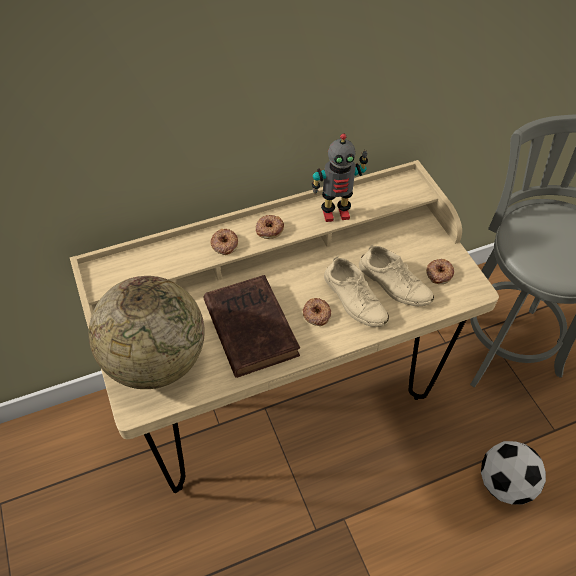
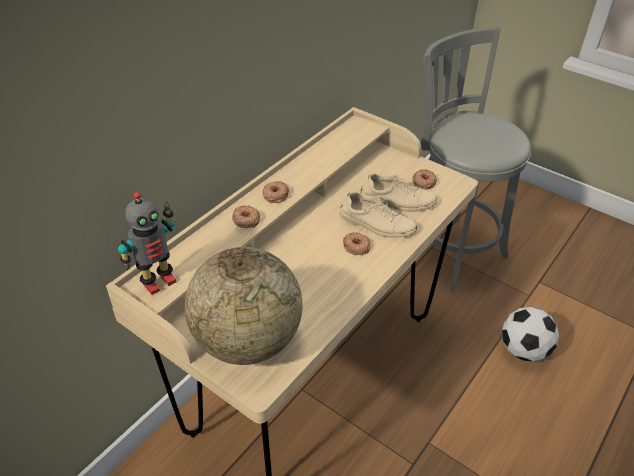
camera: 30 degrees left, 10 degrees down
(249, 326) = (309, 278): brown book -> none
(335, 213) = (320, 164): toy robot -> toy robot (158, 281)

